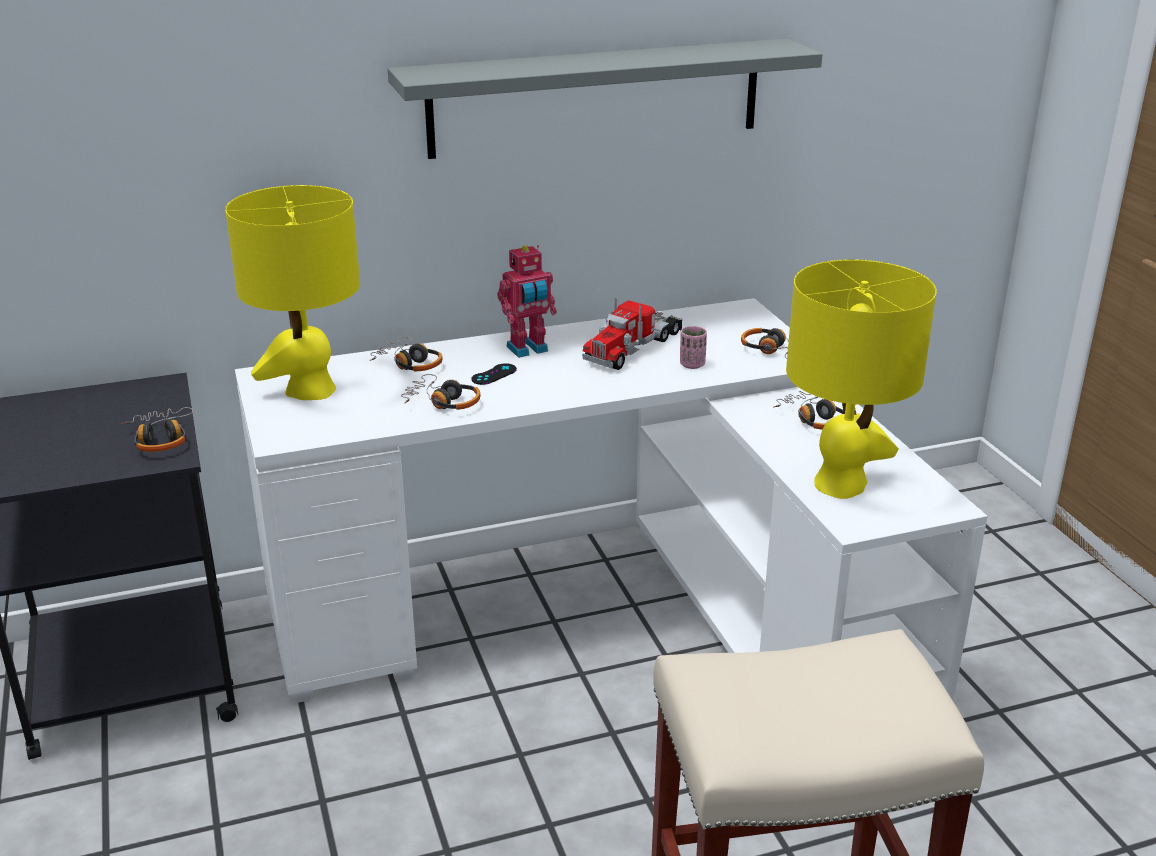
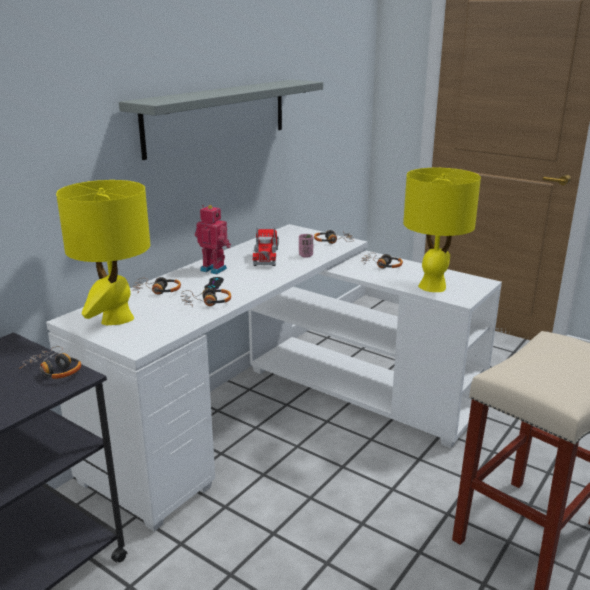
camera: 35 degrees left, 5 degrees down
(528, 350) = (214, 269): toy robot -> toy robot turned 90 degrees counterclockwise

